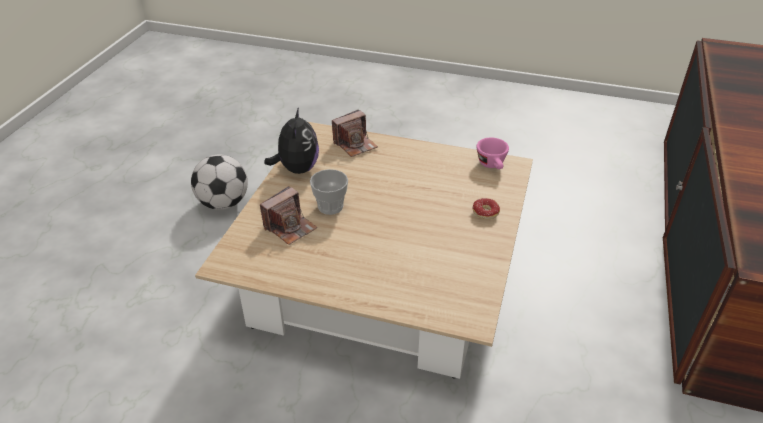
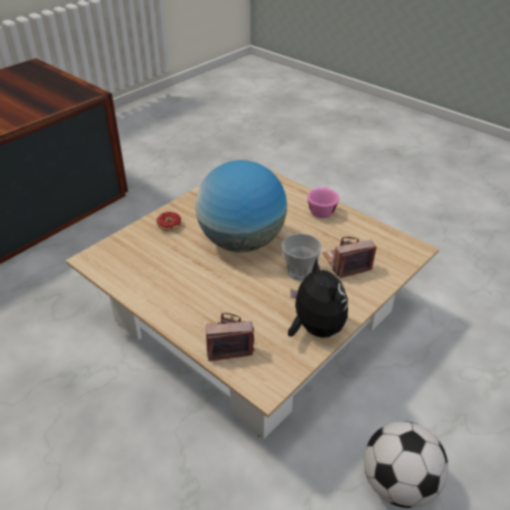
camera: 155 degrees left, 0 degrees up
(297, 169) = (315, 328): plush toy -> plush toy turned 135 degrees clockwise
(401, 217) = (241, 242): none -> globe
(492, 165) = (111, 264): pink cup -> pink cup (321, 210)

